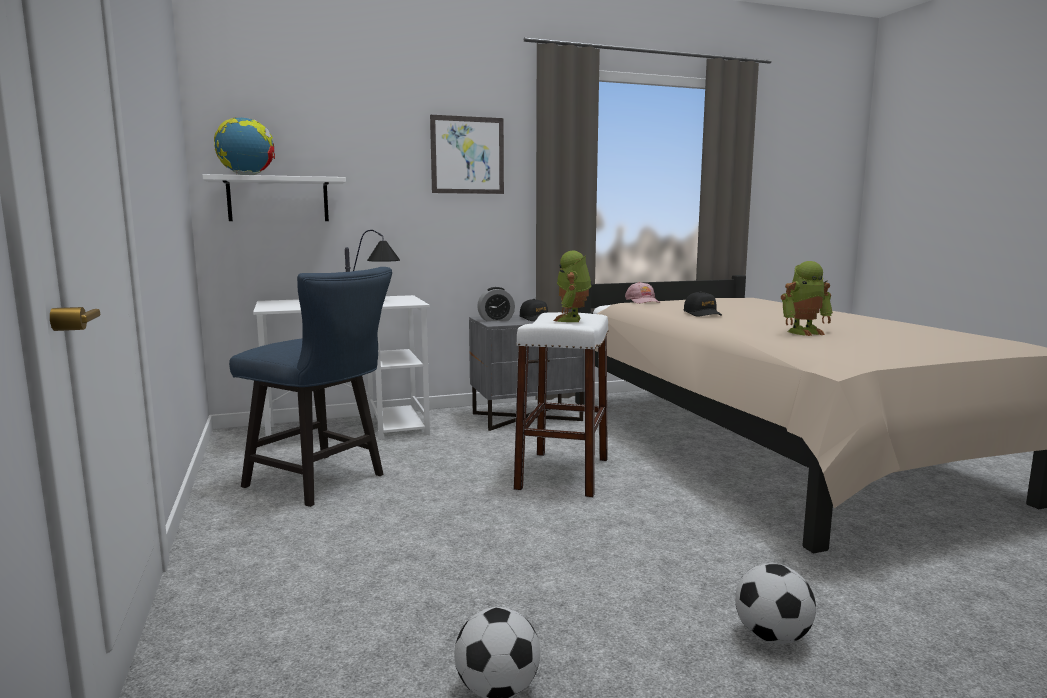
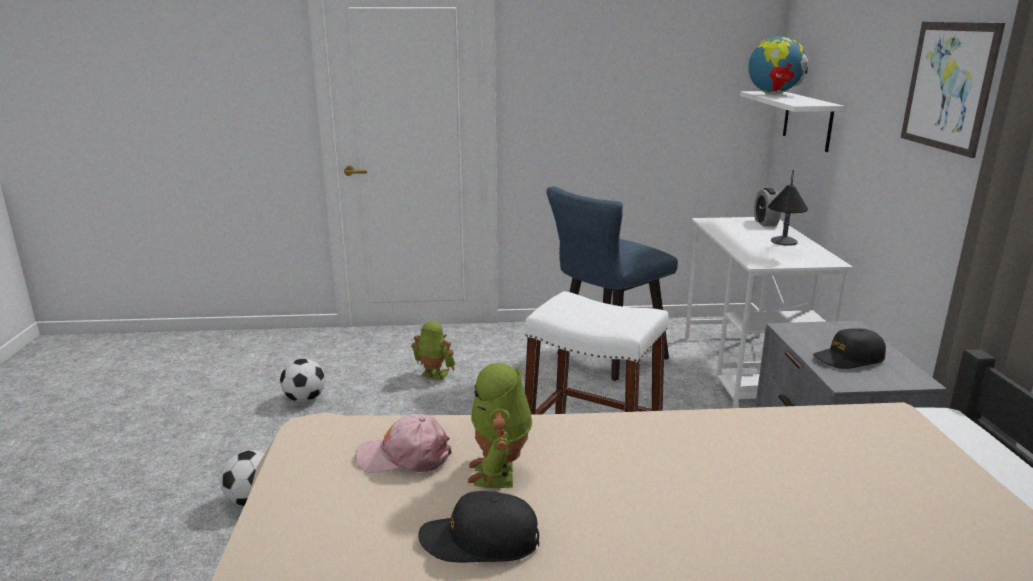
camera: 105 degrees right, 10 degrees up
(496, 320) = (826, 332): alarm clock -> alarm clock (765, 223)
(572, 320) = (597, 316): toy robot -> toy robot (433, 375)
(642, 301) = (945, 436): pink cap -> pink cap (405, 456)
(702, 314) = (735, 446): black cap -> black cap (480, 541)

